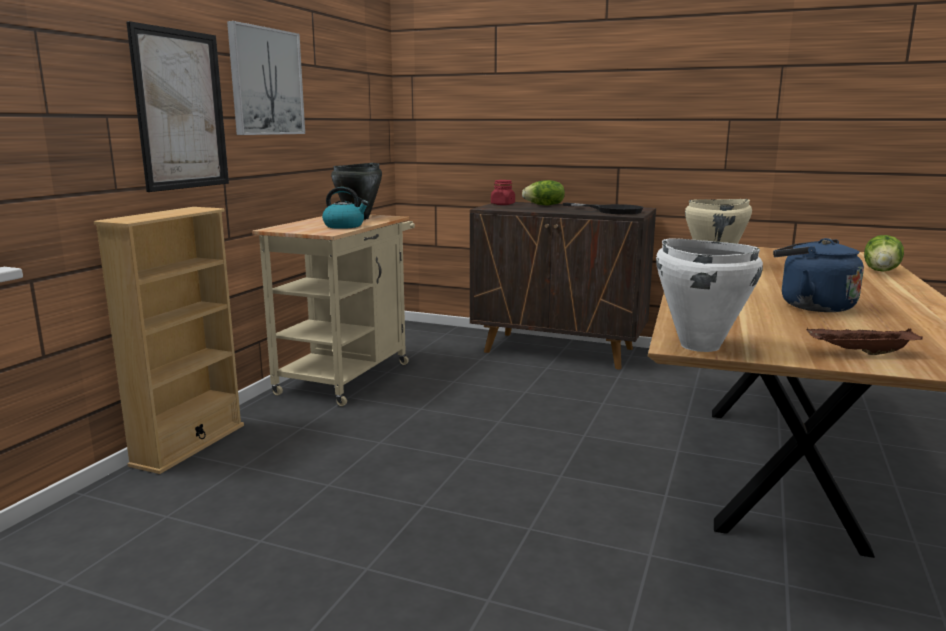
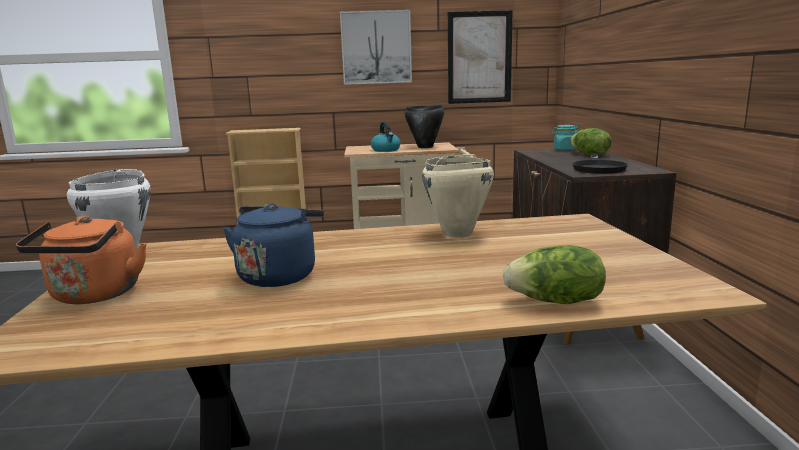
camera: 65 degrees right, 0 degrees up
(181, 110) = (297, 71): picture -> picture (479, 57)
(502, 204) = (564, 149): red jar -> turquoise jar
(860, 353) = (94, 296): brown tray -> orange kettle

